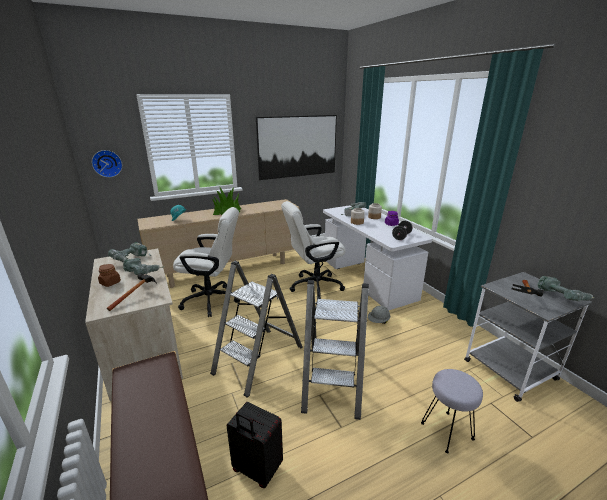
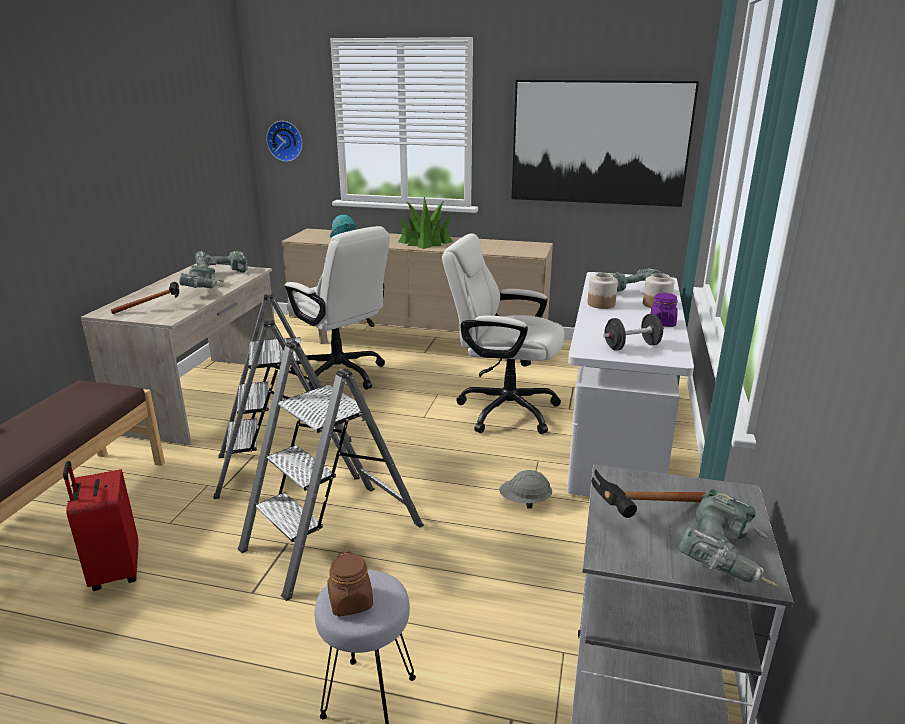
camera: 40 degrees right, 0 degrees up
(110, 283) = (163, 289): brown jar -> brown jar (351, 602)
(256, 470) = (114, 571): black suitcase -> red suitcase

